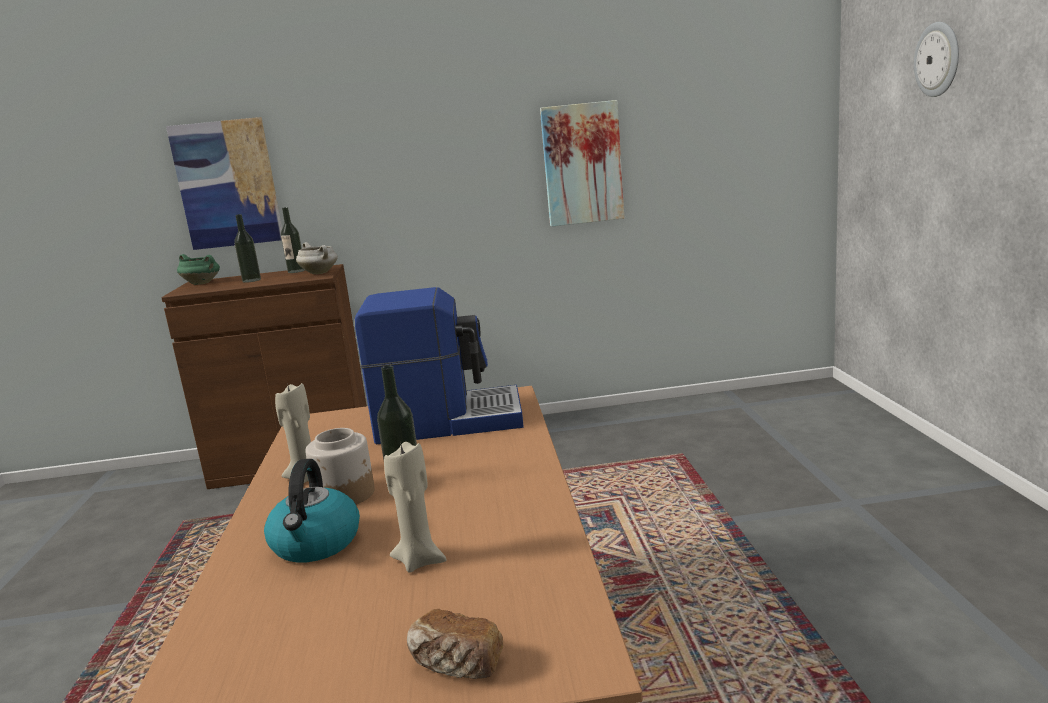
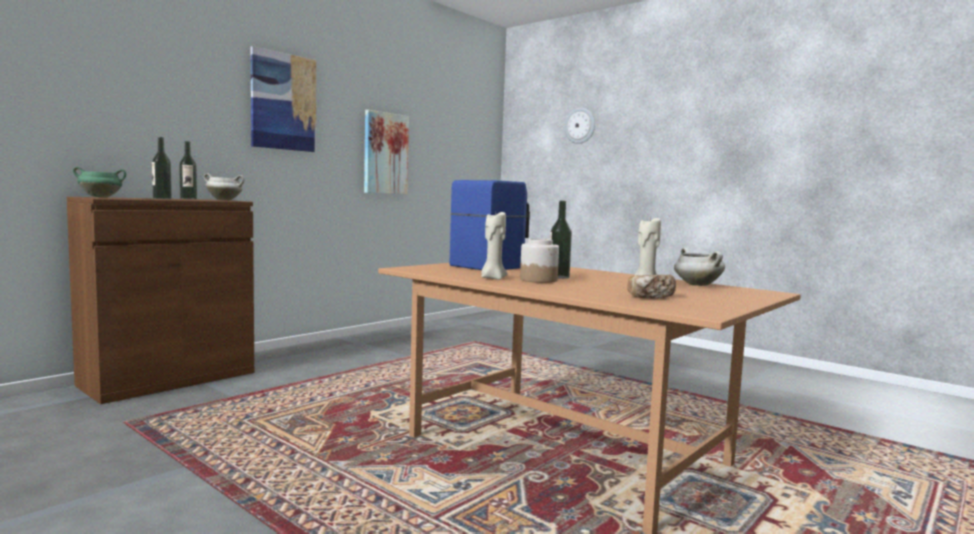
camera: 45 degrees left, 10 degrees down
(227, 184) = (123, 111): picture -> picture (283, 102)
(316, 544) = (583, 288): kettle -> none
(456, 665) = (743, 296): bread -> bread (651, 297)
(533, 574) = (696, 285): none -> white cooking pot

